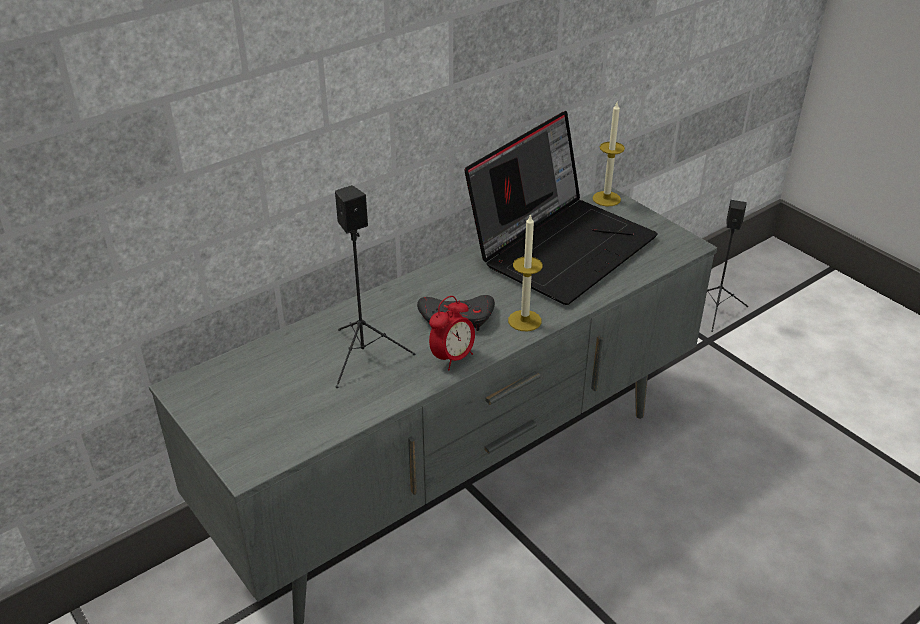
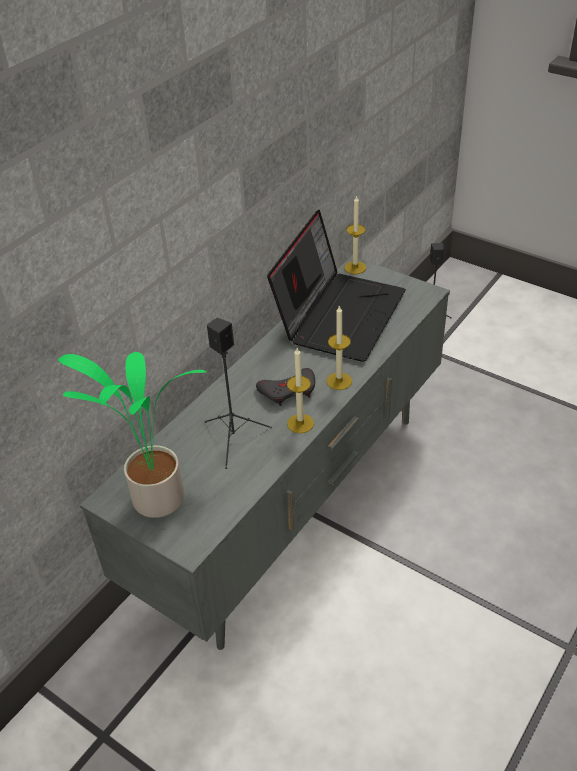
camera: 15 degrees left, 5 degrees up
(234, 403) = (154, 500): none -> potted plant
(452, 358) = (300, 423): alarm clock -> candle

